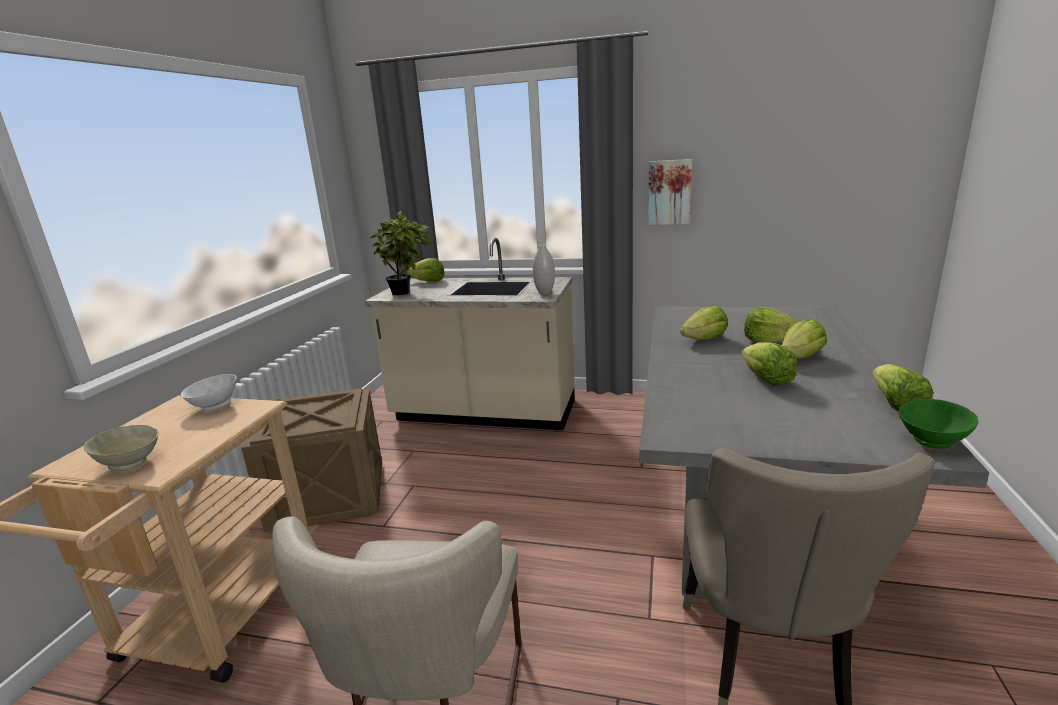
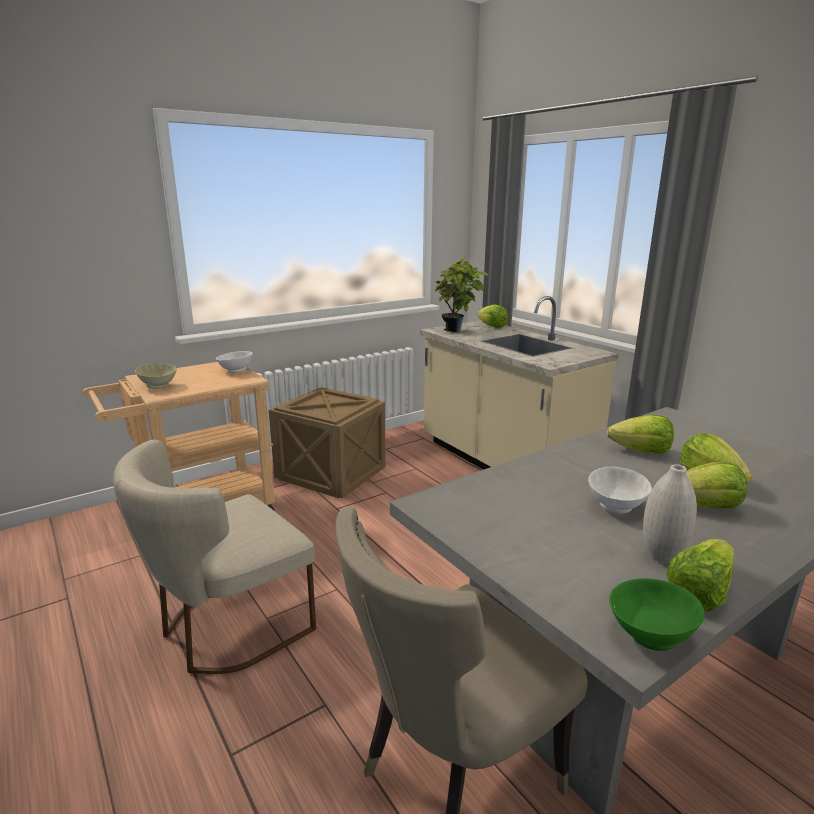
camera: 40 degrees right, 0 degrees up
(544, 293) = (558, 361): white vase -> white vase (661, 556)
(669, 192) = (757, 278): picture -> none
(766, 380) = (614, 507): lettuce -> white bowl

